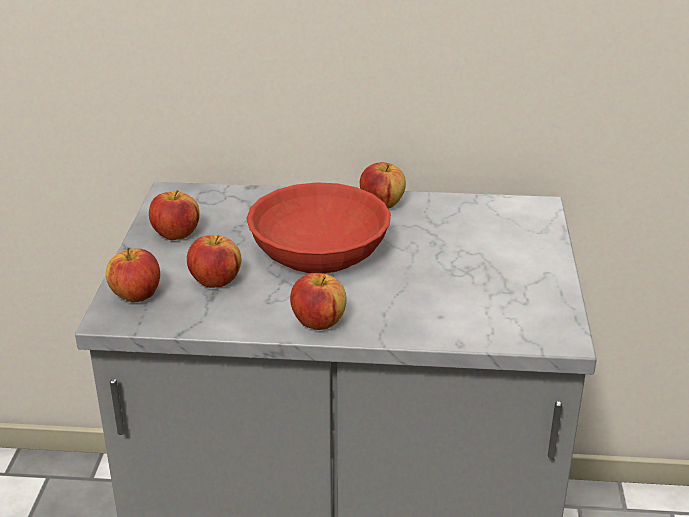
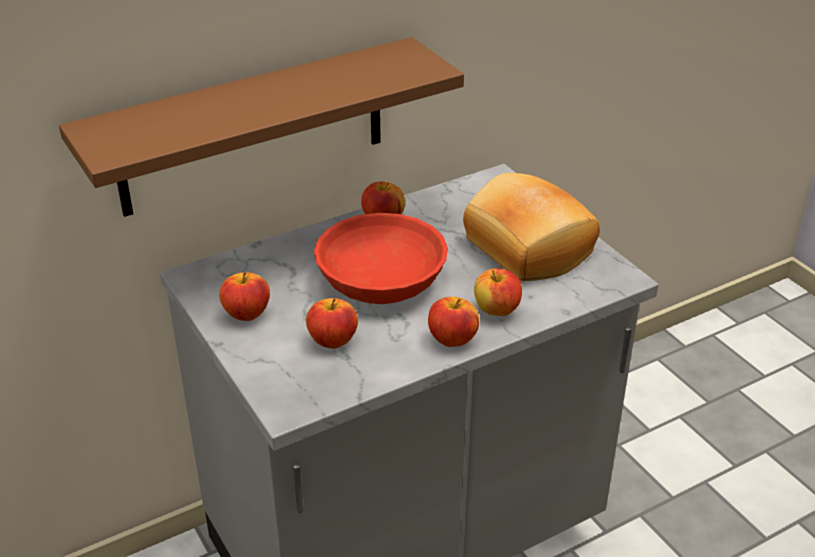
camera: 35 degrees left, 5 degrees up
(136, 296) = (283, 382): apple -> apple (496, 310)
(265, 67) = (252, 128): none -> brown shelf
(489, 274) = (526, 248): none -> bread

